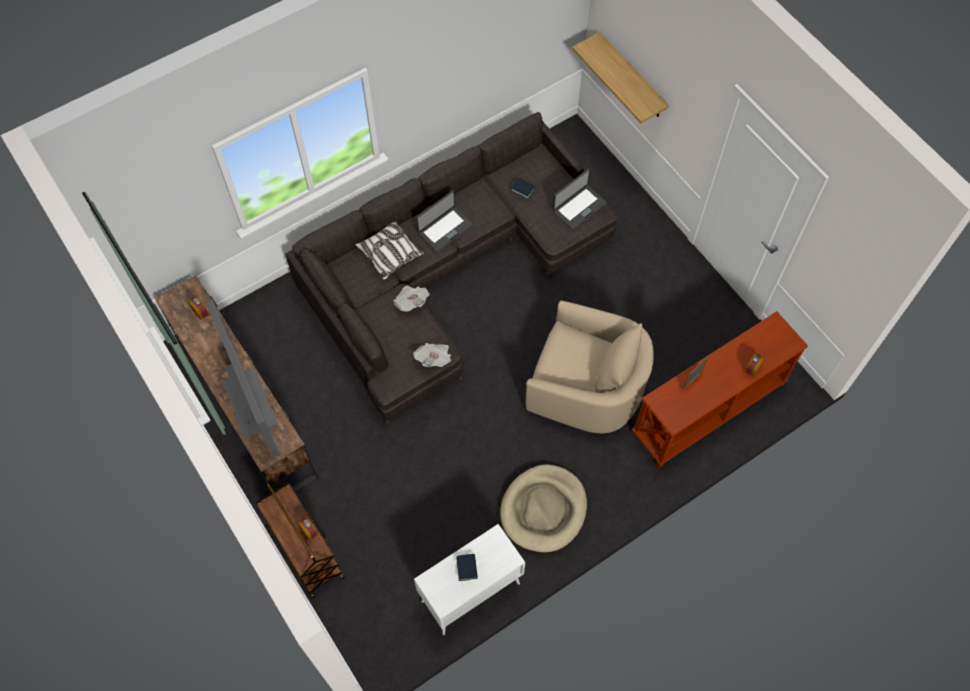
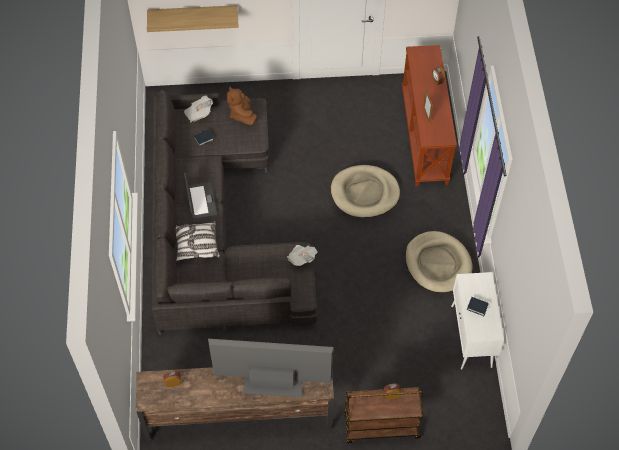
camera: 60 degrees left, 5 degrees down
(411, 302) = (246, 250): newspaper -> newspaper (198, 113)
(579, 207) = (242, 114): laptop -> brown plush toy
(586, 387) = (365, 193): beige armchair -> beige dog bed

